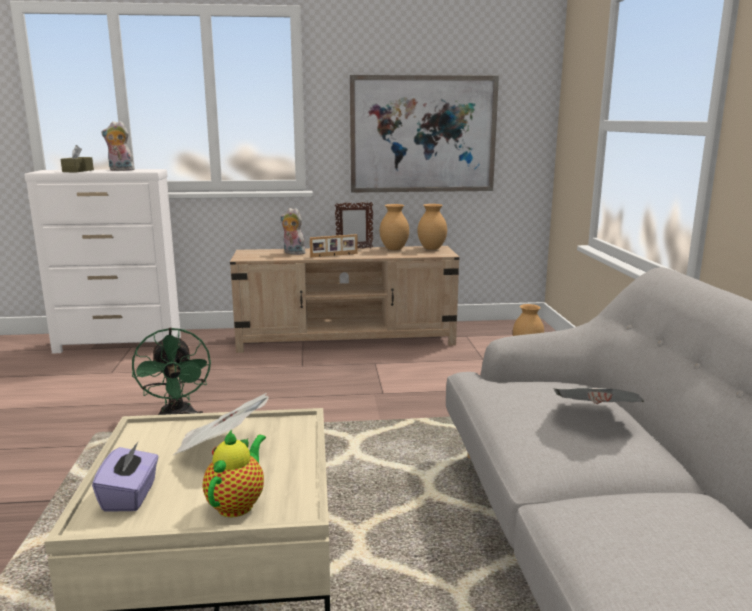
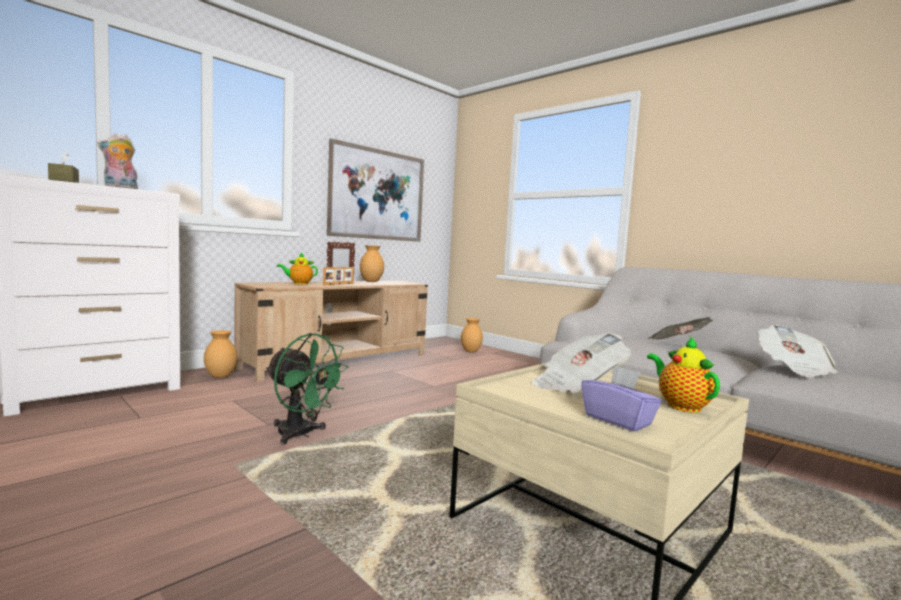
camera: 40 degrees left, 10 degrees down
(292, 253) = (299, 283): plush toy -> teapot
(431, 249) = (396, 281): brown vase -> brown vase (220, 376)
(641, 511) = (793, 369): none -> newspaper

